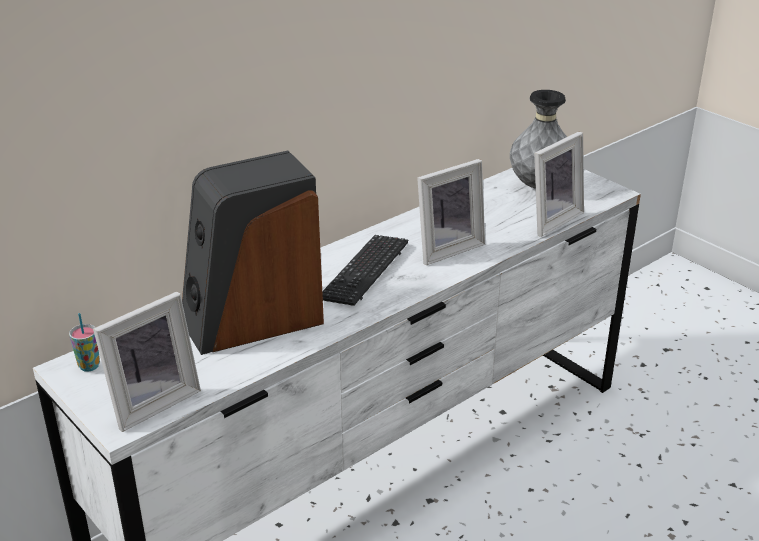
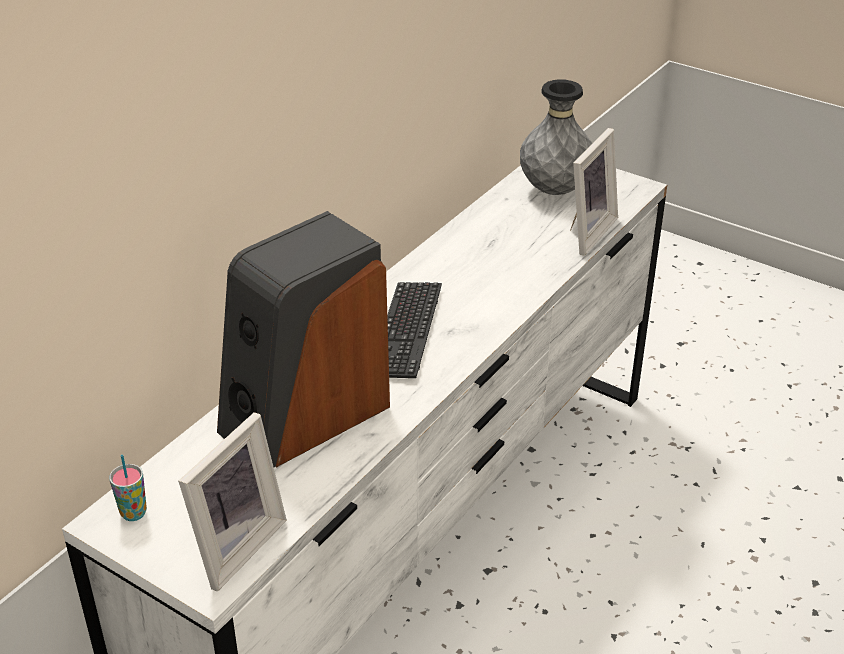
camera: 15 degrees left, 5 degrees up
(446, 248) = (486, 286): picture frame -> none

